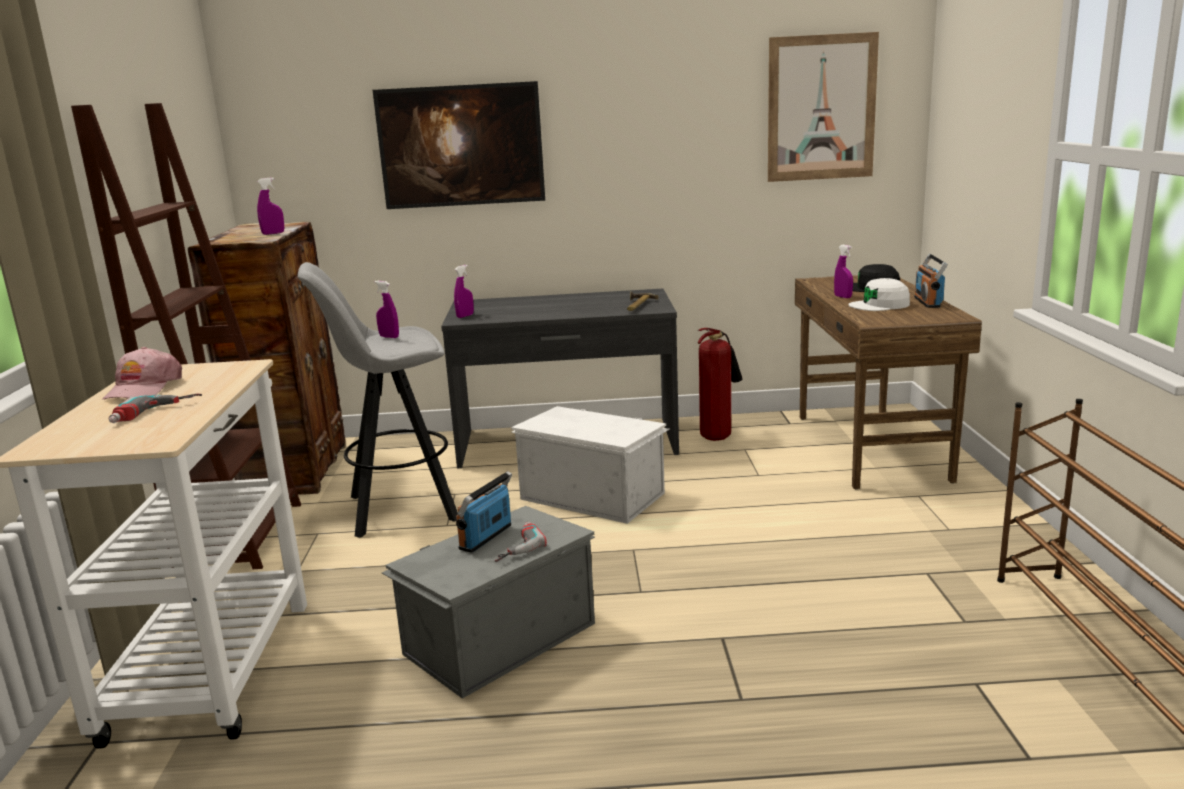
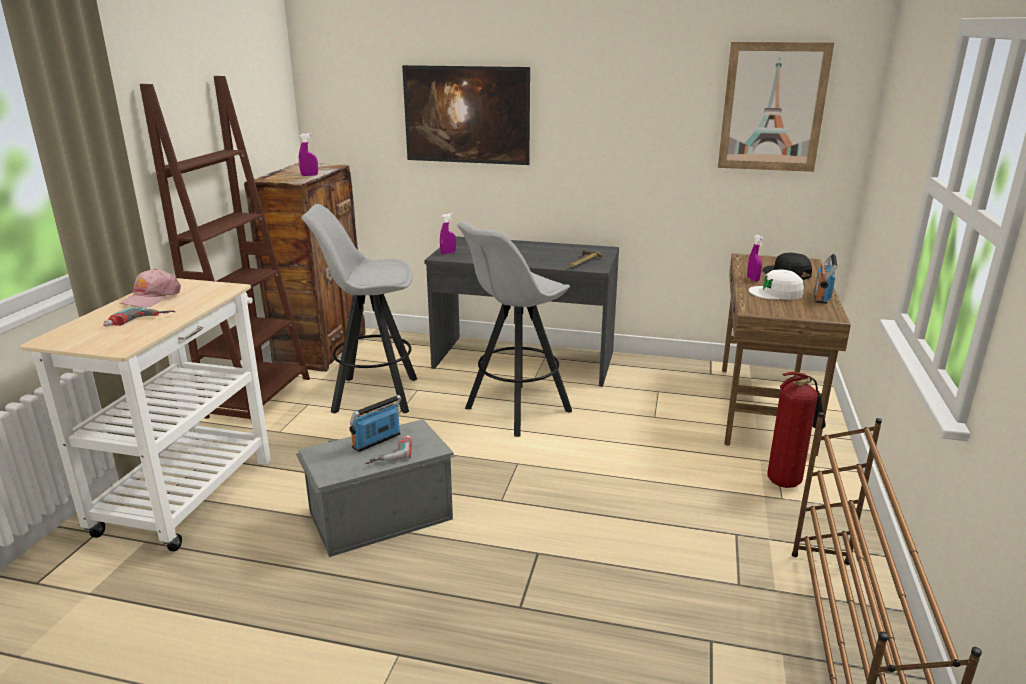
camera: 15 degrees right, 5 degrees up
(389, 337) = (374, 267): purple spray bottle -> none
(592, 495) = (515, 410): white storage box -> grey stool
(718, 437) = (643, 376): fire extinguisher -> fire extinguisher (786, 481)

